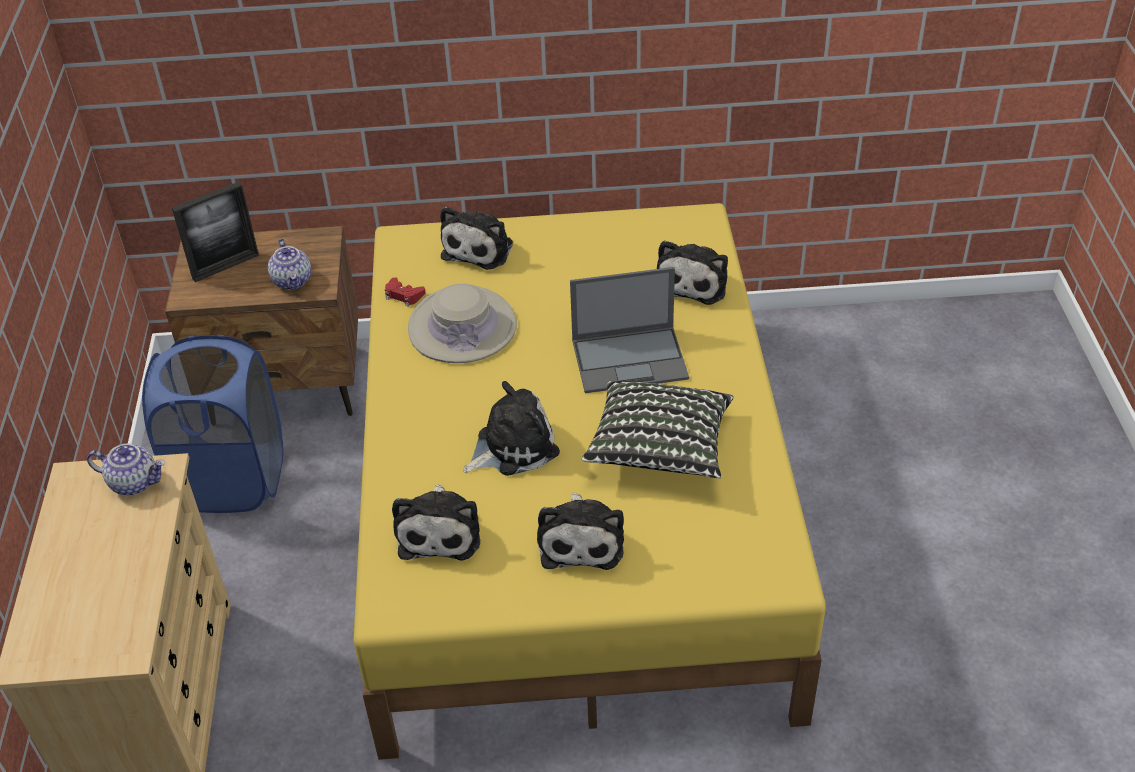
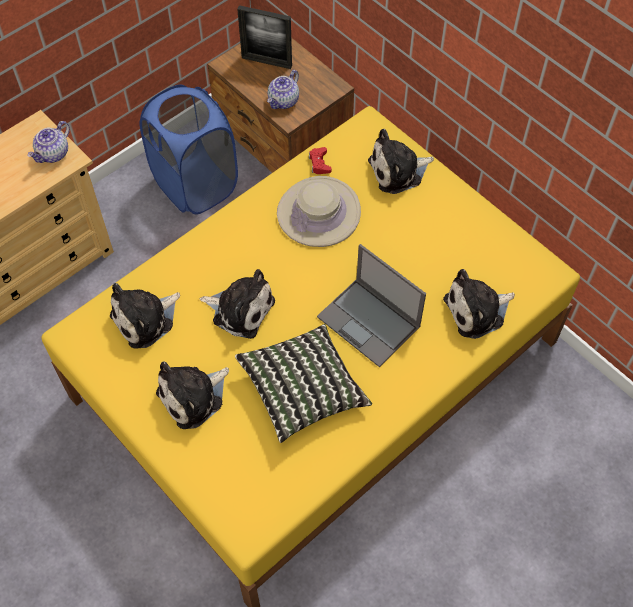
camera: 50 degrees right, 15 degrees up
(135, 482) = (53, 154): teapot -> teapot turned 60 degrees clockwise

